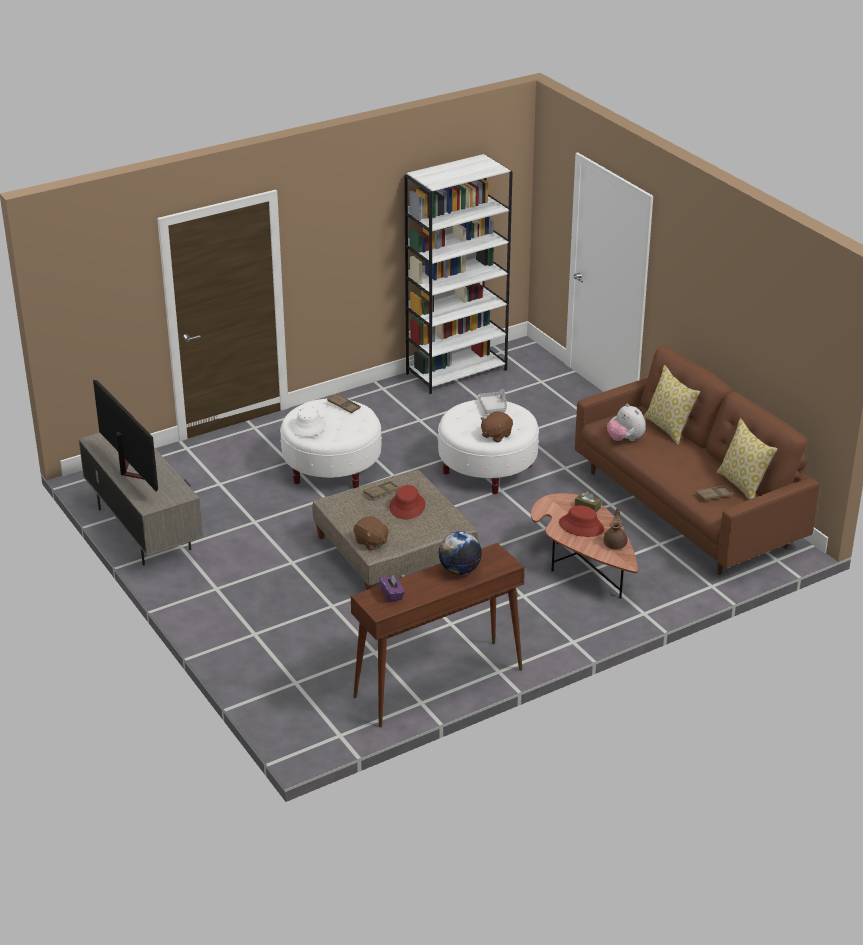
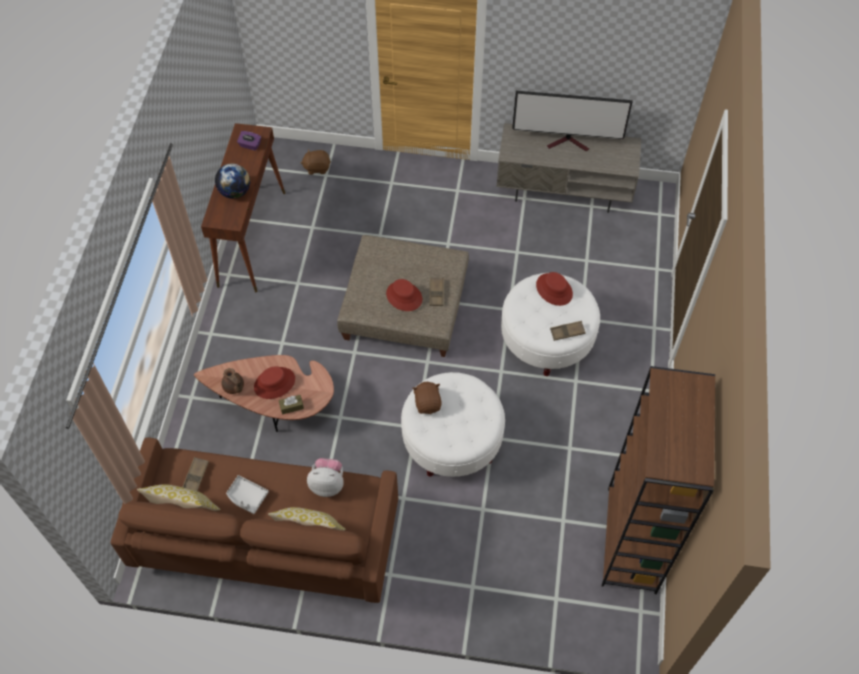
camera: 130 degrees right, 25 degrees up
(308, 427) = (554, 289): white hat -> red hat
(371, 542) = (382, 249): brown plush toy -> brown plush toy (317, 168)
(457, 371) = (632, 540): white bookcase -> brown bookcase
(493, 407) = (471, 434): grey tray -> grey tray (247, 497)

